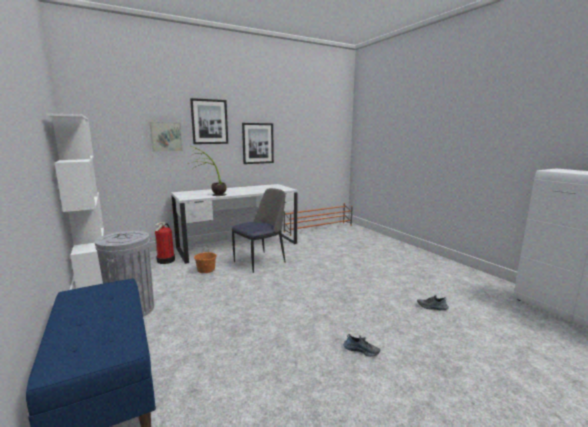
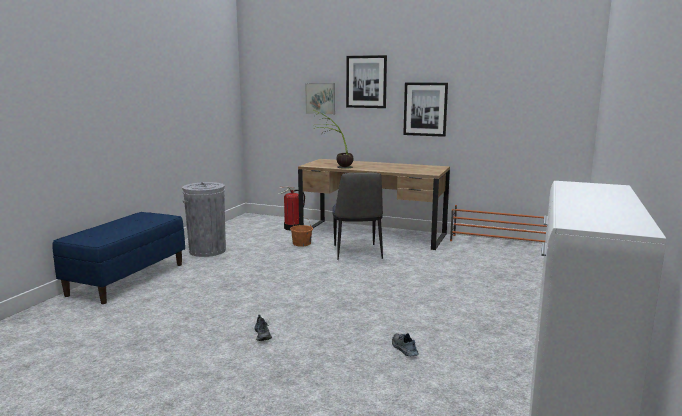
camera: 50 degrees right, 0 degrees up
(94, 276) = (232, 224): white bookcase -> none
(238, 246) = (372, 234): white desk -> brown desk
(261, 261) = (357, 253): chair -> chair turned 75 degrees clockwise

